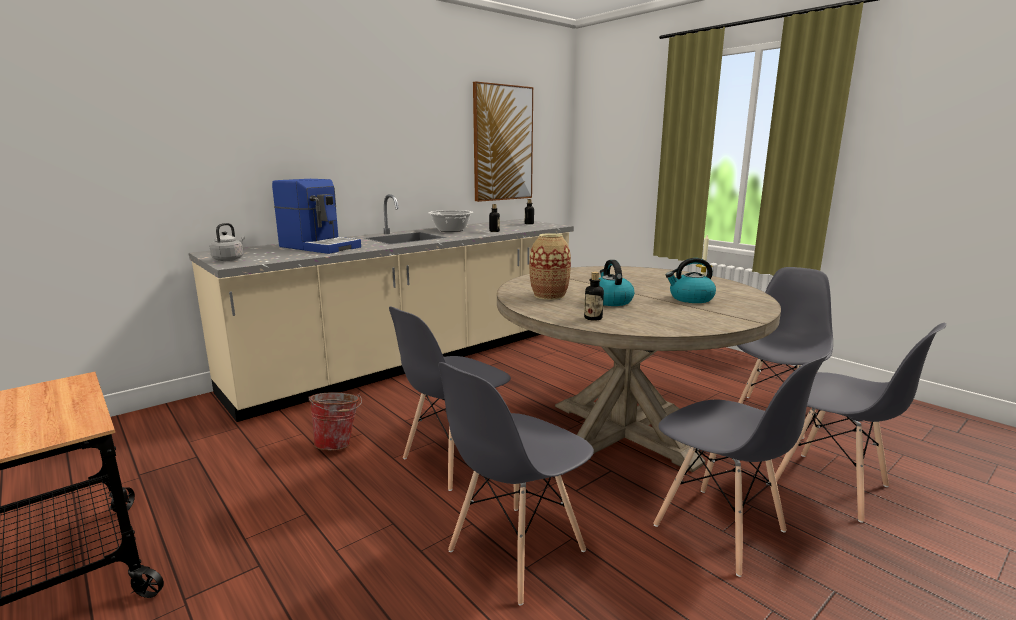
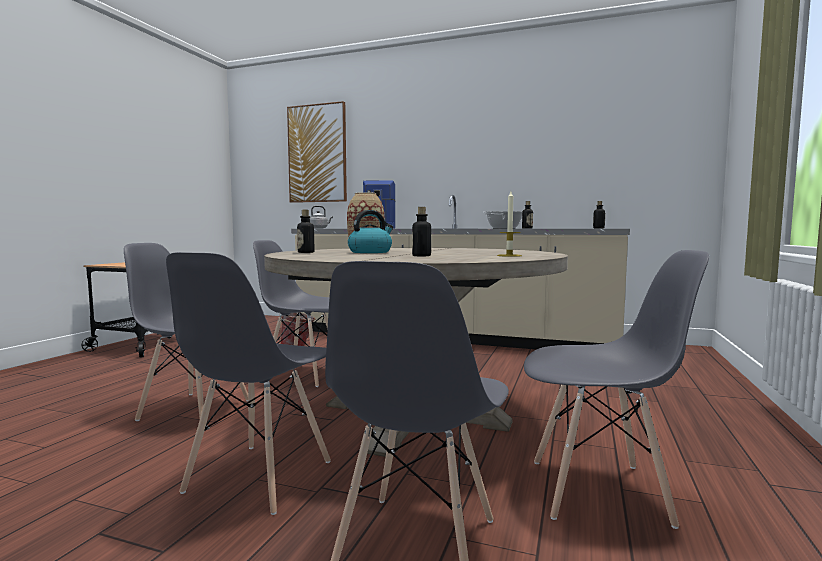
camera: 60 degrees right, 10 degrees down
(502, 143) = (602, 147): picture -> picture (317, 154)
(690, 299) = (421, 256): kettle -> bottle

